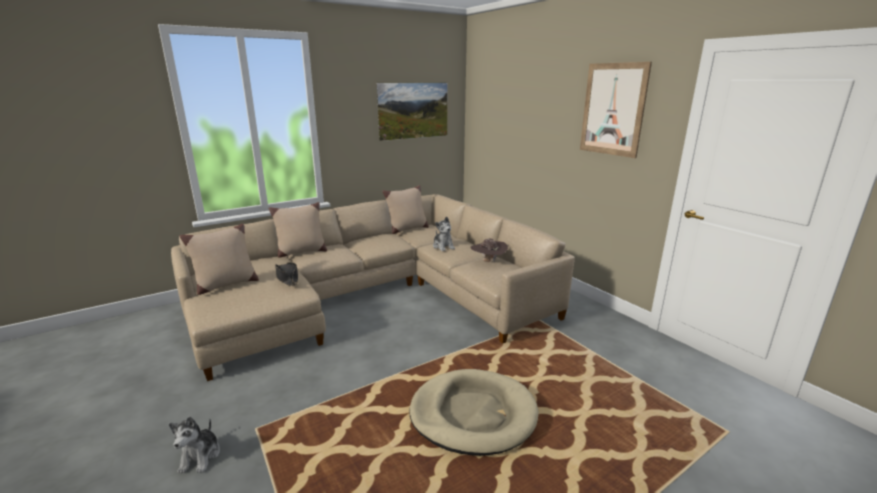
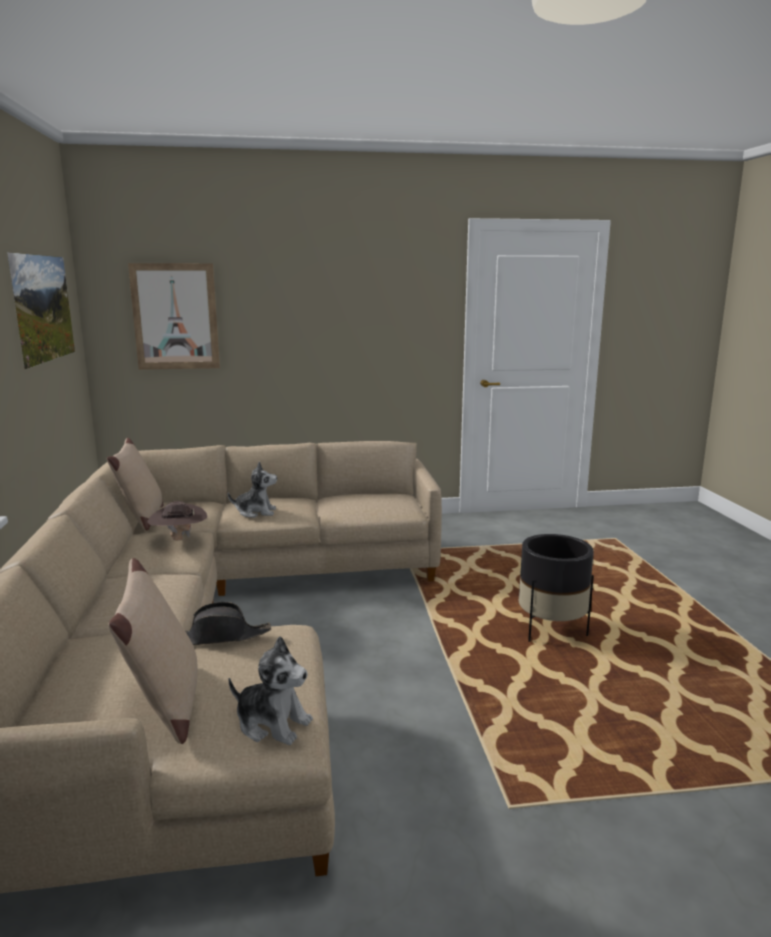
camera: 65 degrees left, 5 degrees down
(200, 457) = (555, 879): plush toy -> plush toy (272, 723)
(301, 252) = (93, 615): beige pillow -> none
(473, 414) = (550, 630): beige dog bed -> black planter
(488, 261) = (343, 501): brown hat -> brown hat (179, 539)
(613, 109) = (380, 289): picture -> picture (175, 317)

